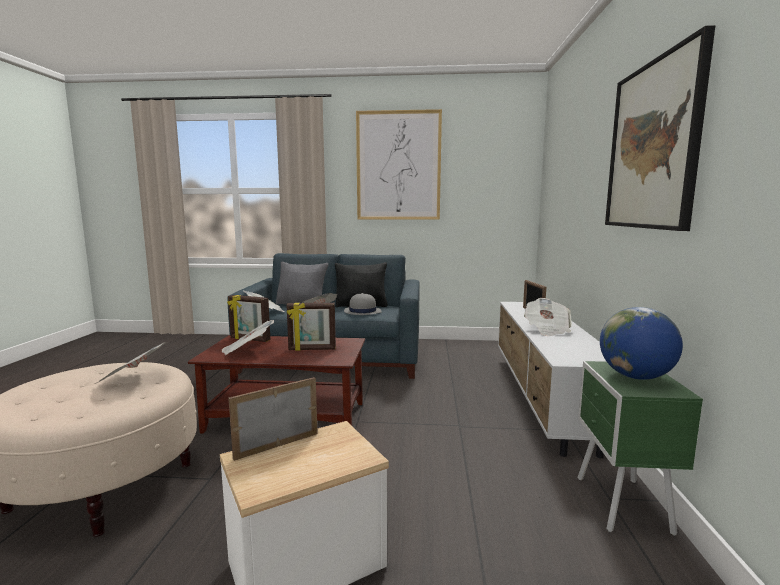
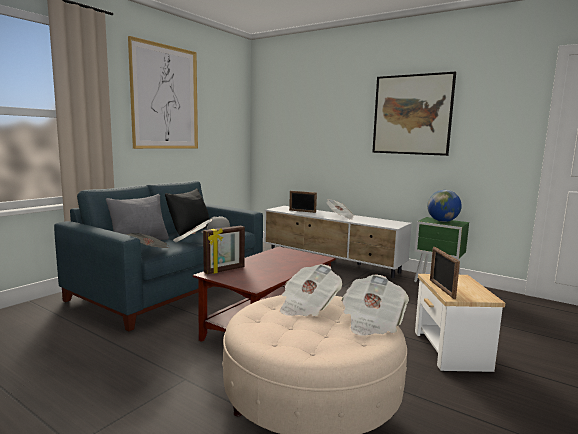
camera: 60 degrees left, 0 degrees up
(247, 351) = (259, 274): newspaper -> newspaper (372, 322)
(312, 349) = (285, 259): picture frame -> none

